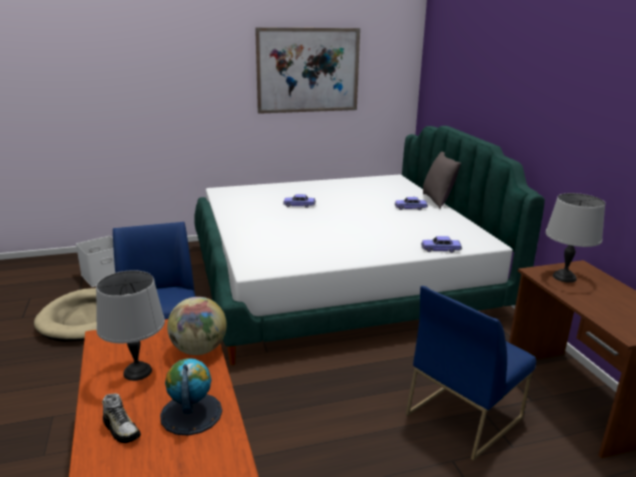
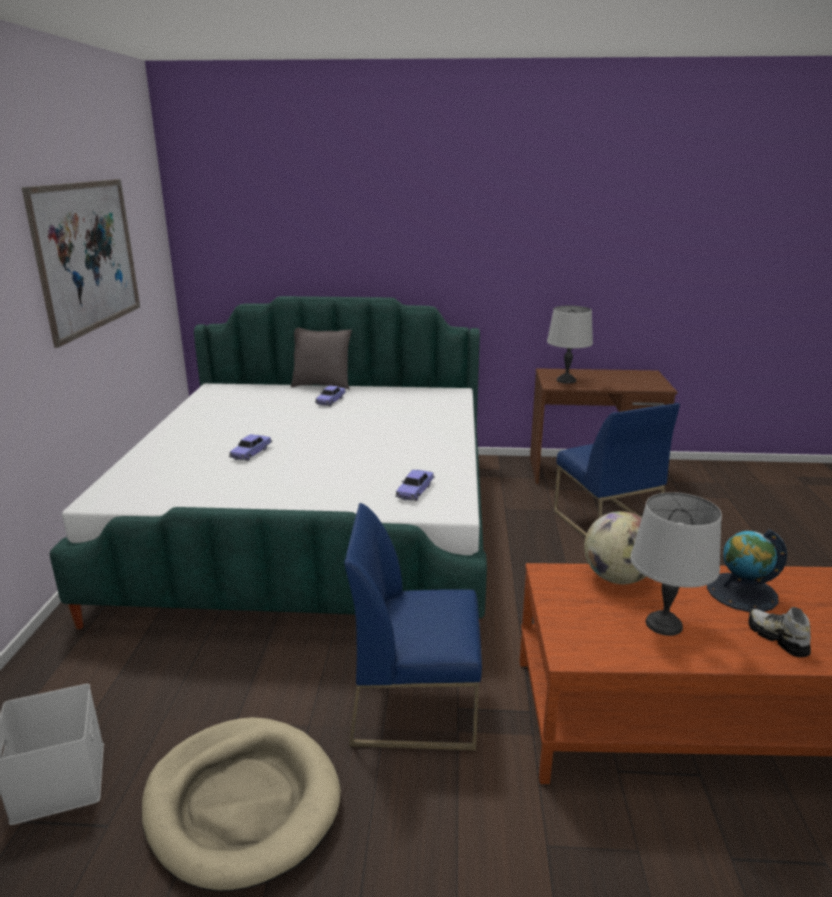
camera: 70 degrees left, 0 degrees up
(121, 429) = (777, 638): shoe -> shoe turned 90 degrees counterclockwise
(440, 249) = (457, 412): toy car -> toy car (415, 491)

